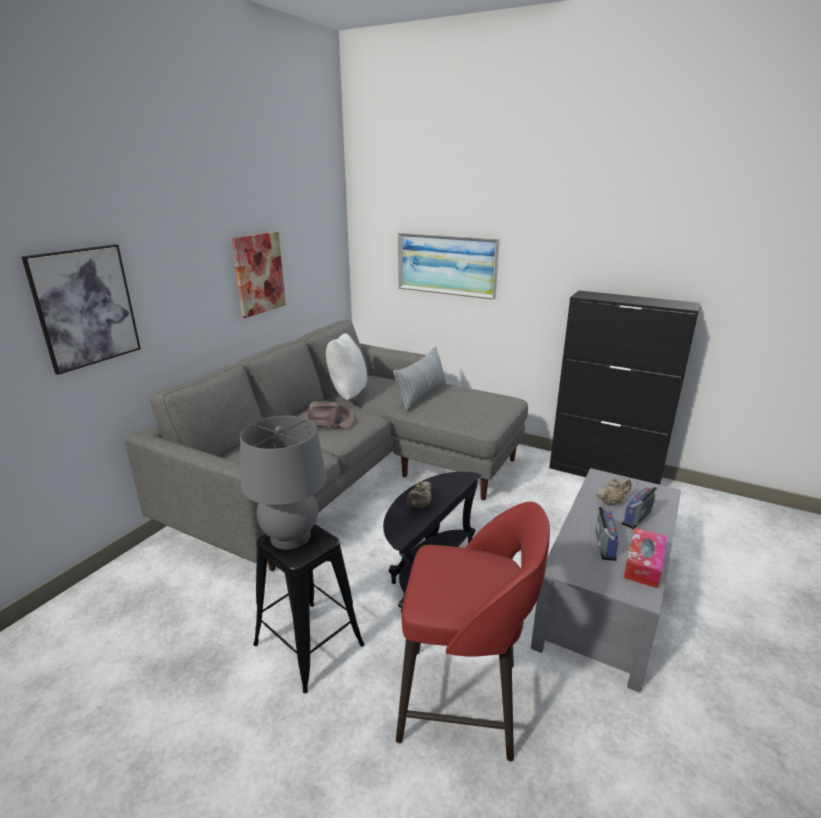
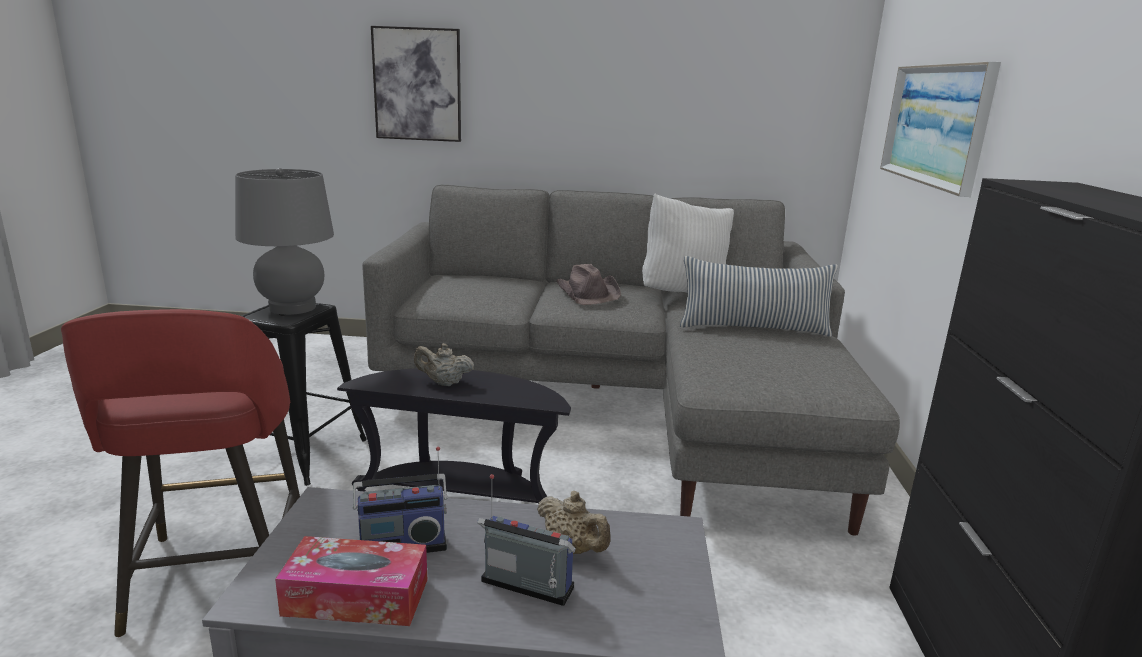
camera: 65 degrees right, 5 degrees down
(258, 273) = (650, 100): picture -> none

